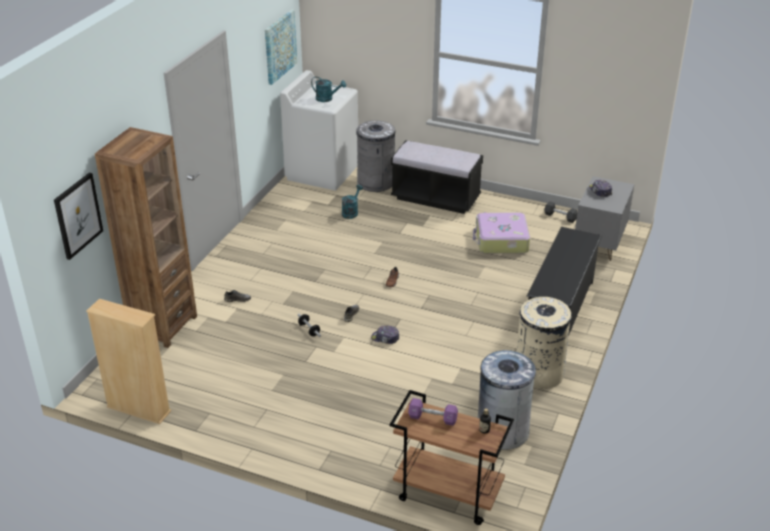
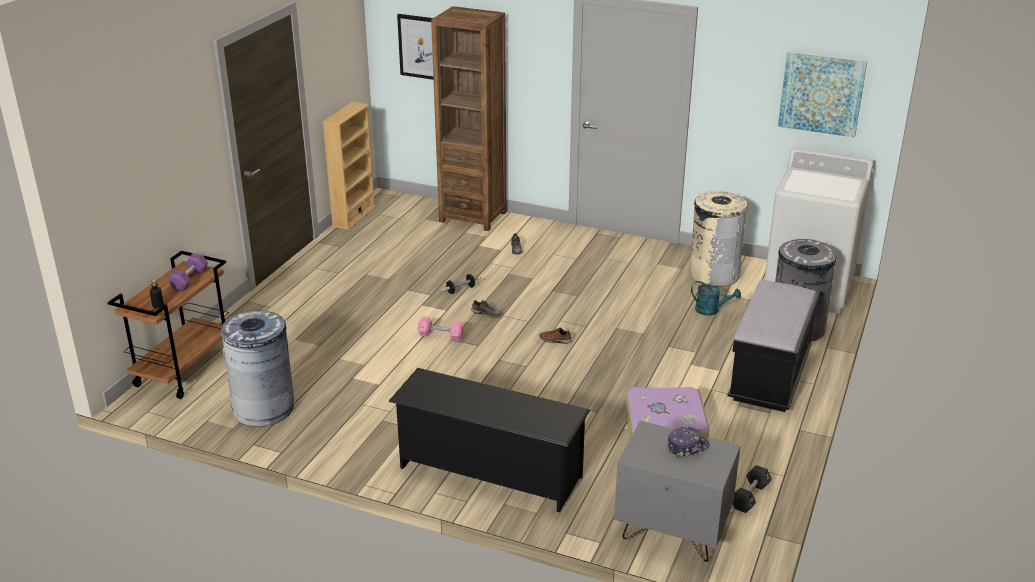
camera: 90 degrees right, 5 degrees down
(327, 99) = (814, 185): turquoise watering can -> none
(385, 338) = (441, 335): cap -> pink dumbbell
(538, 373) = (358, 442): beige trash can -> beige trash can (714, 274)

